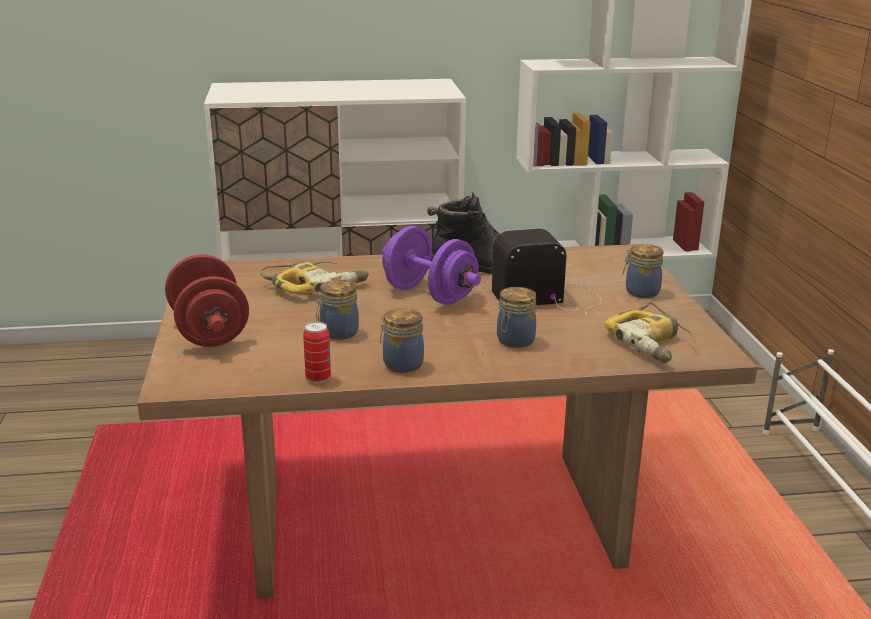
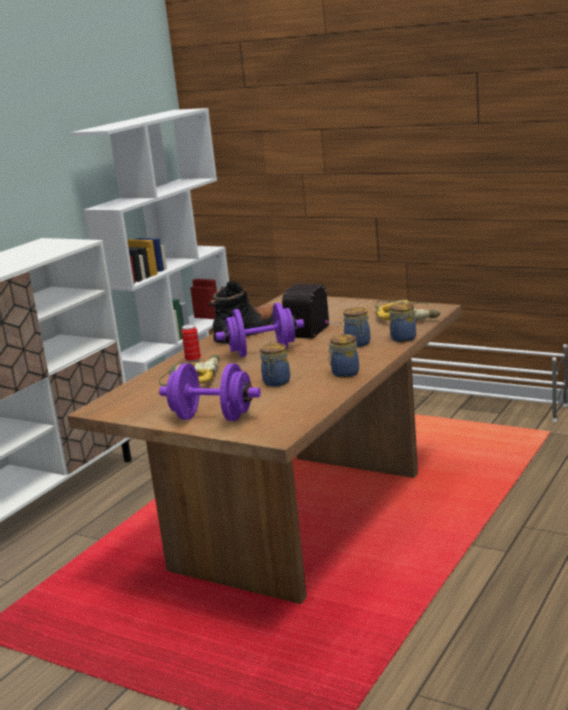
camera: 50 degrees left, 5 degrees down
(209, 332) = (212, 417): red dumbbell -> purple dumbbell
(318, 378) = (330, 396): can -> can (193, 360)
(640, 292) = (344, 307): jar -> jar (402, 339)

